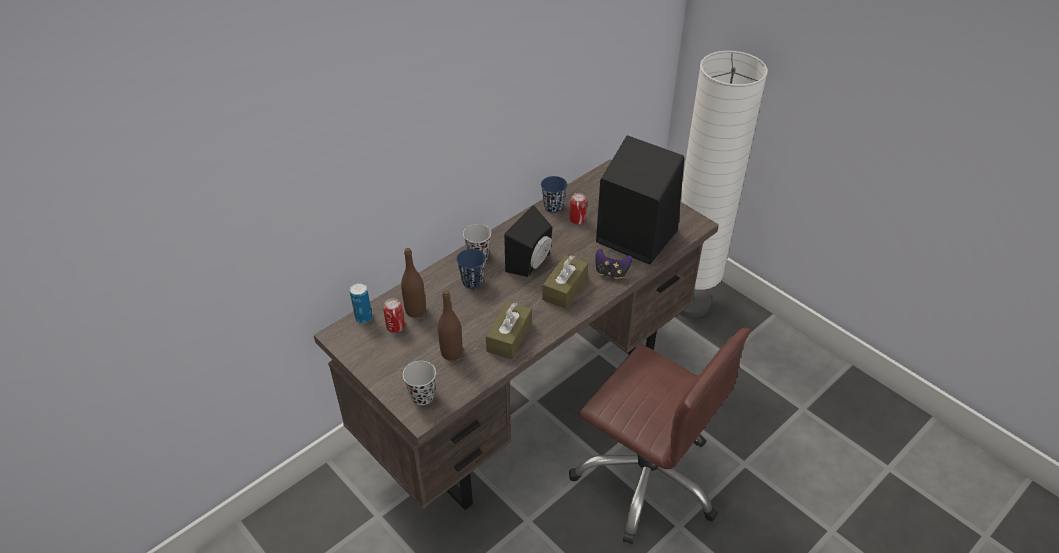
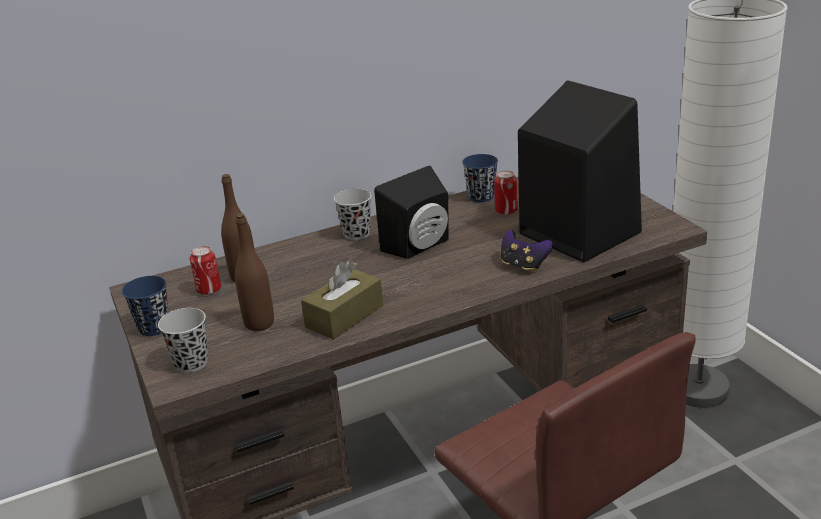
camera: 20 degrees right, 15 degrees down
(363, 318) = (178, 277): can -> none
(472, 281) = (333, 257): blue cup -> blue cup (154, 327)
(565, 289) = (449, 276): brown tissue box -> none

